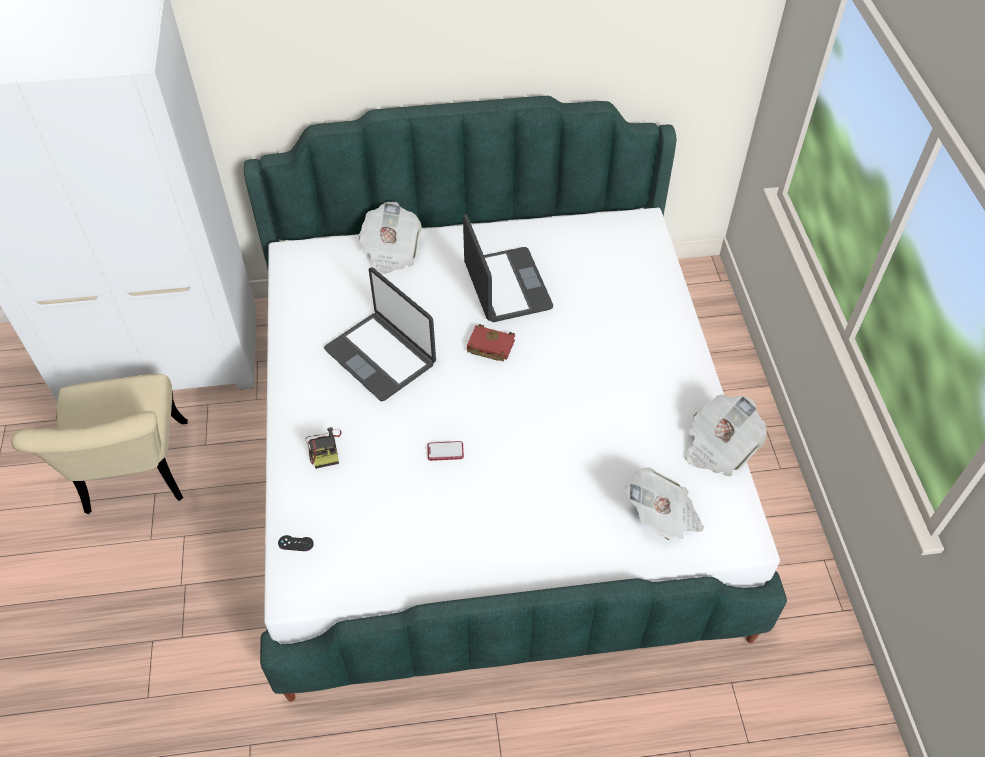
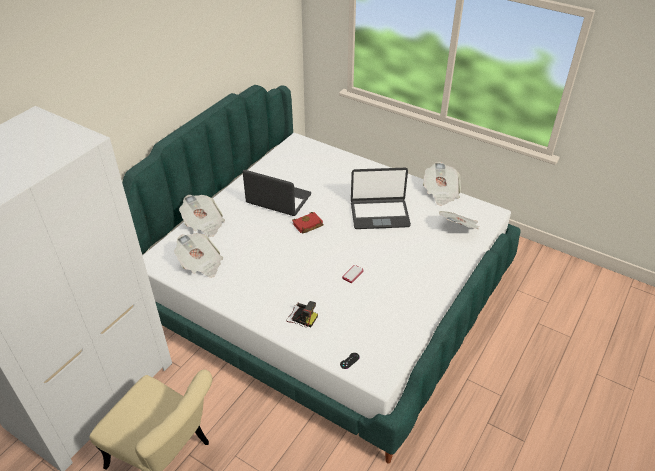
camera: 50 degrees left, 10 degrees down
(324, 297) = (201, 264): none -> newspaper
(381, 356) = (267, 264): laptop -> laptop (379, 214)

